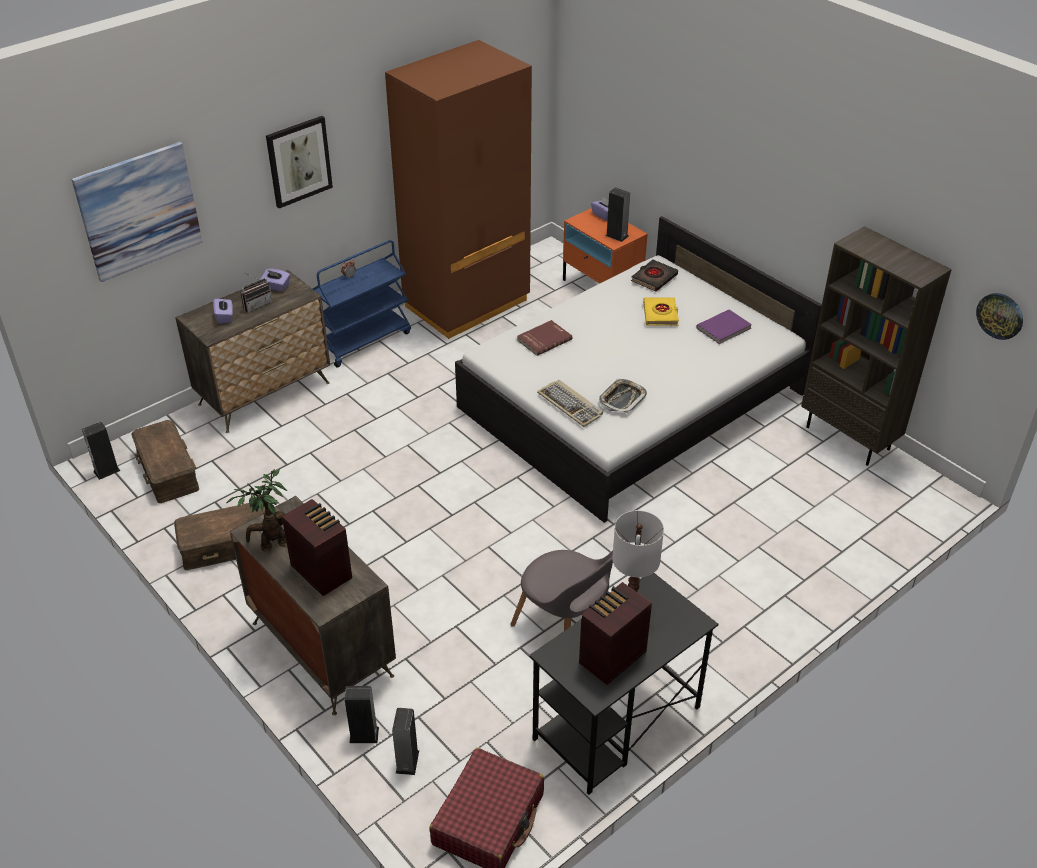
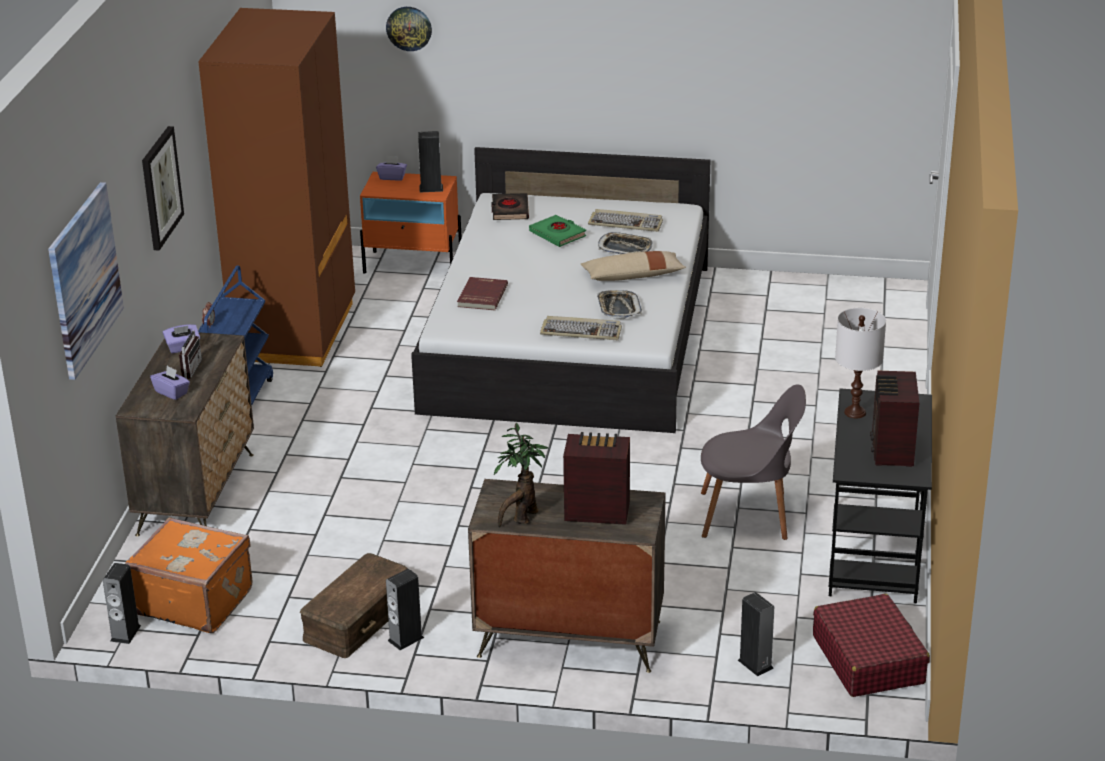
camera: 40 degrees left, 10 degrees down
(166, 471) = (194, 600): brown storage box -> orange suitcase
(364, 735) = (695, 669): speaker -> speaker (405, 639)
(660, 314) = (558, 234): yellow book -> green book
(670, 377) = (633, 276): none -> beige pillow
(695, 350) = (625, 248): none -> tray
(724, 329) = (626, 223): purple book -> keyboard
(849, 438) = (783, 284): brown bookcase -> none
(1000, 315) = (906, 87): wall clock -> wall clock (409, 28)

